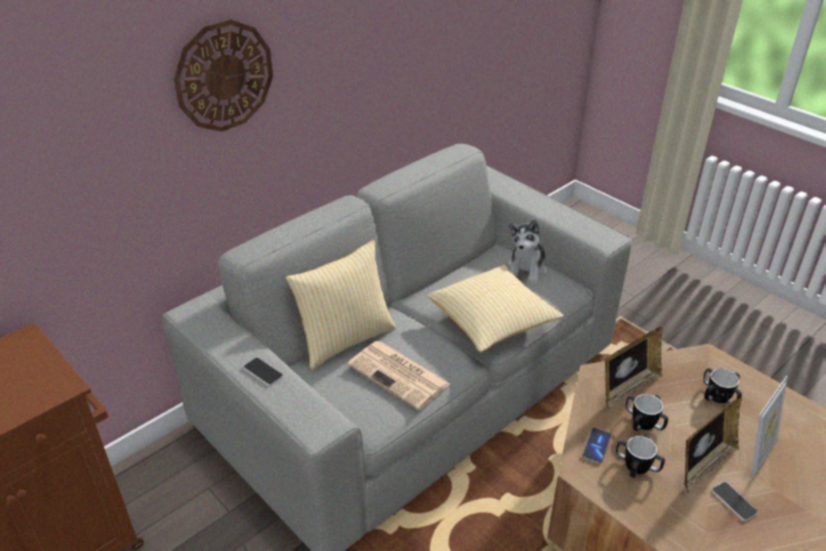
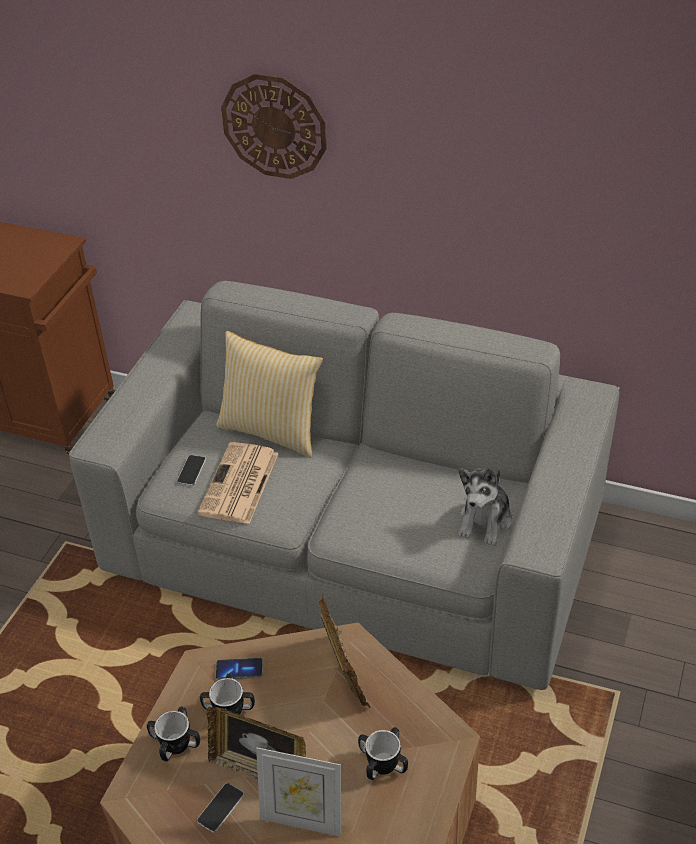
camera: 65 degrees right, 5 degrees up
(263, 372) = (145, 386): phone -> phone (191, 471)
(492, 321) = (366, 522): pillow -> none
(527, 269) = (485, 521): plush toy -> plush toy turned 60 degrees counterclockwise
(627, 388) = (344, 674): picture frame -> picture frame turned 135 degrees counterclockwise
(643, 422) = (297, 701): mug -> mug (176, 744)

